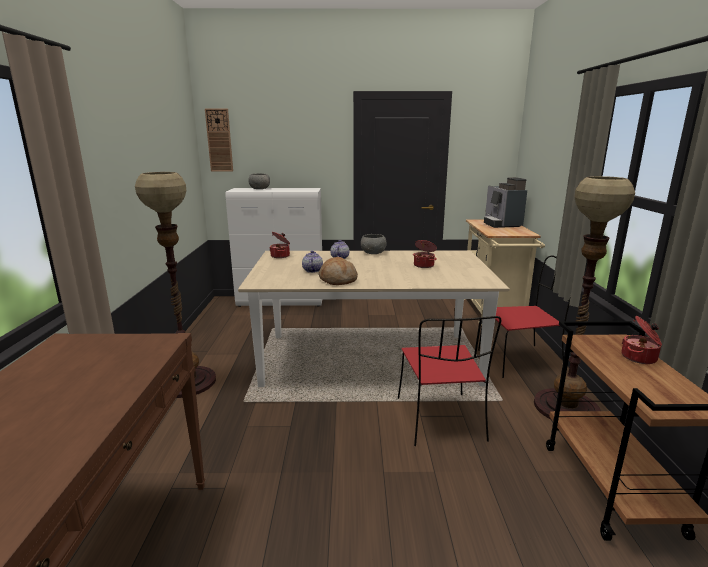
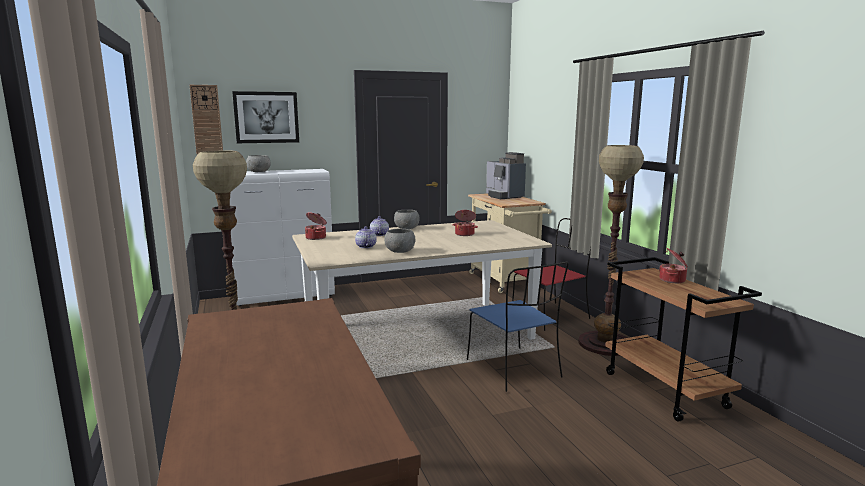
camera: 20 degrees left, 5 degrees down
(270, 138) = (266, 117): none -> picture
(338, 280) = (400, 251): bread -> grey bowl
(440, 420) = (514, 370): red chair -> blue chair

